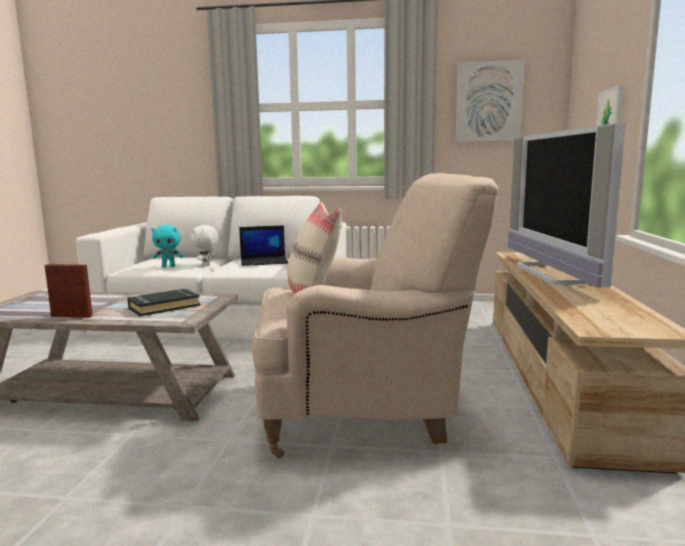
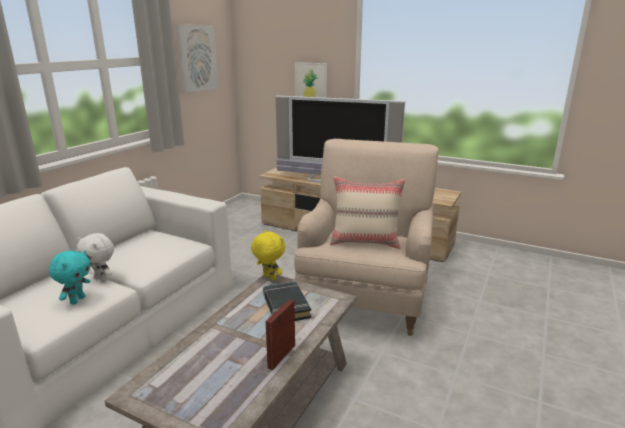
camera: 70 degrees left, 10 degrees up
(223, 295) = (269, 278): none -> yellow plush toy
(264, 261) = (145, 247): laptop -> none

